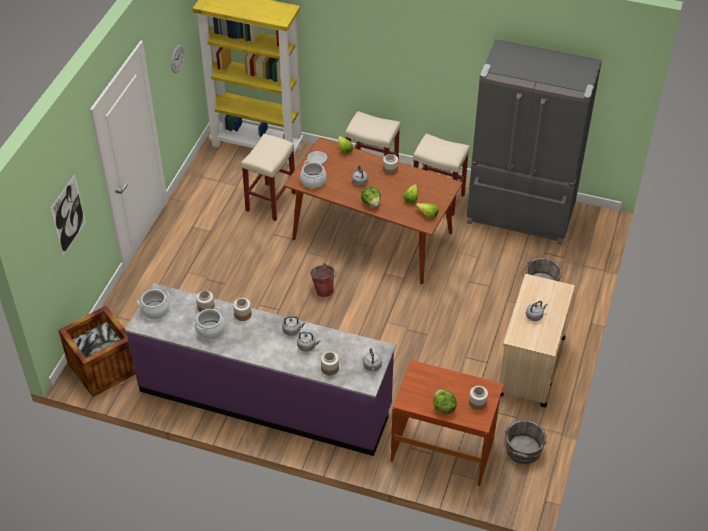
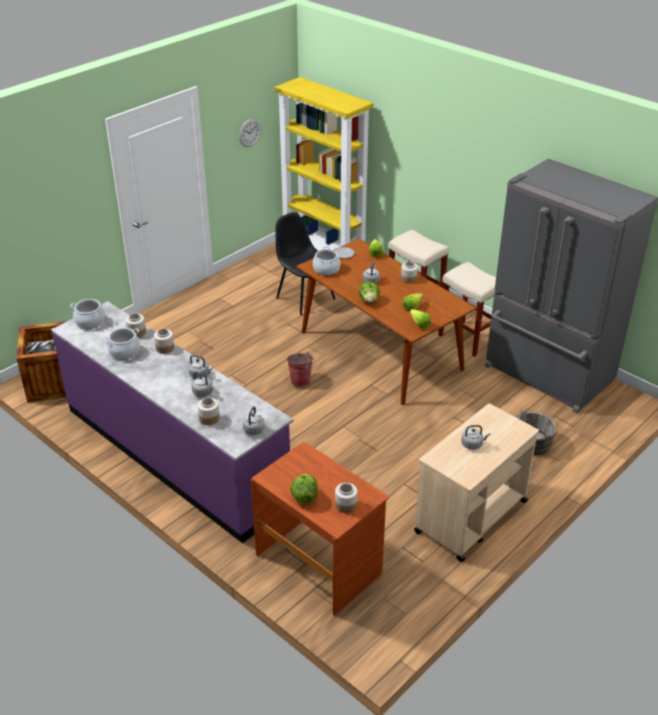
camera: 25 degrees right, 10 degrees down
(68, 215) = (53, 213): picture -> none
(271, 201) = (304, 298): beige stool -> black chair
(523, 451) = (407, 597): grey bucket -> none

